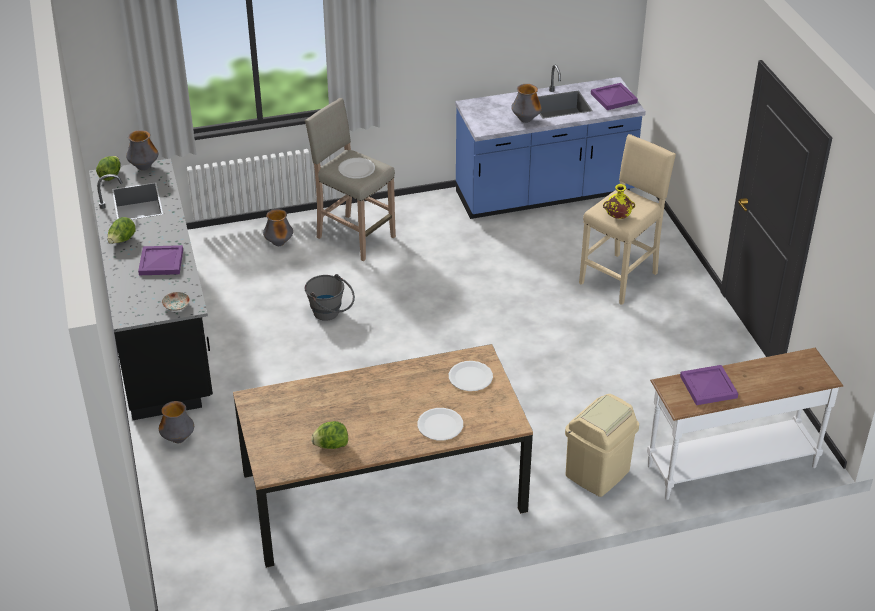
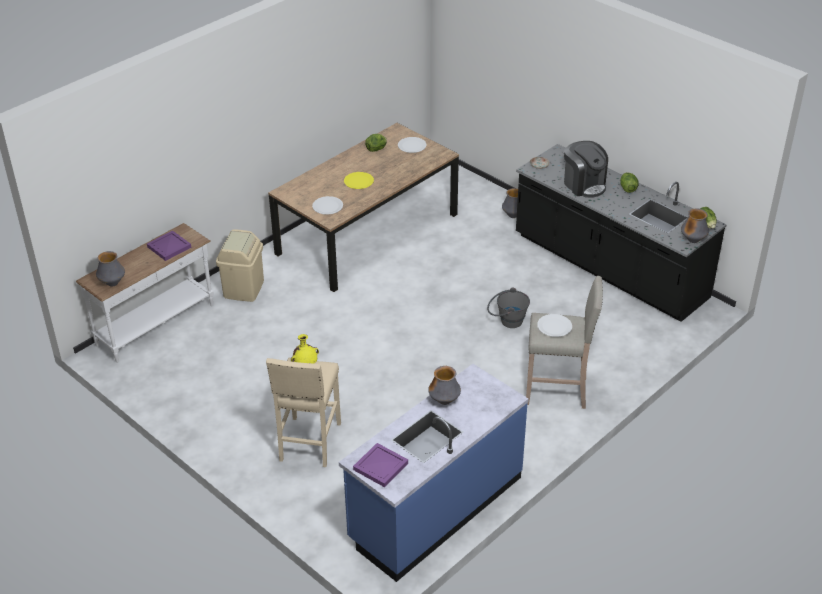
camera: 150 degrees right, 0 degrees up
(160, 262) = (584, 185): purple tray -> coffee machine
(279, 243) = (607, 360): vase -> vase (112, 283)
(401, 400) = (358, 181): none -> yellow plate
(440, 425) = (325, 177): white plate -> white plate (412, 146)

